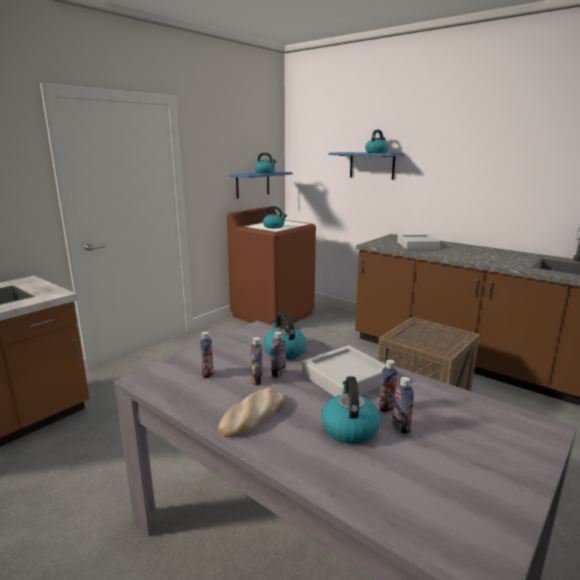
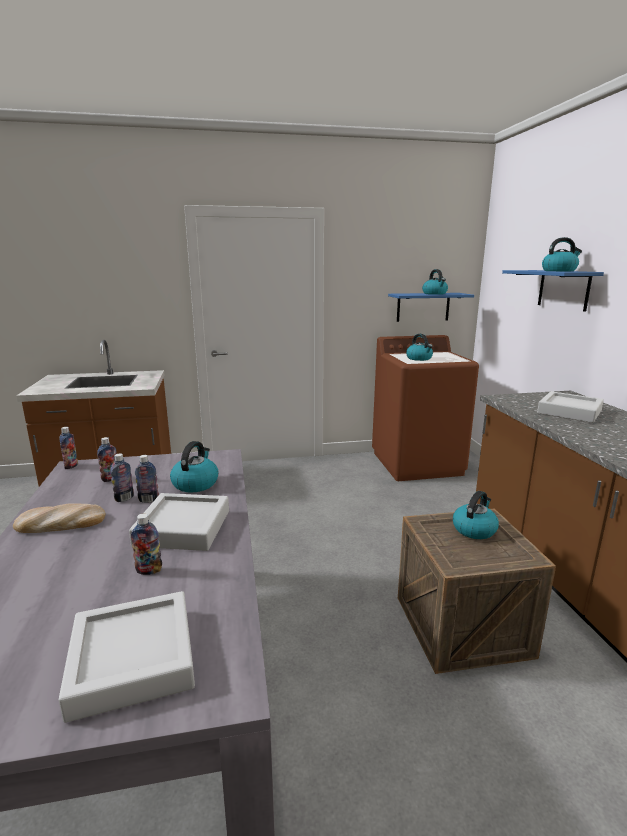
camera: 40 degrees right, 0 degrees up
(349, 428) = (84, 570): kettle -> kettle (474, 529)
(401, 427) = (115, 594): bottle -> bottle (71, 466)
(486, 445) = (133, 659): none -> grey tray

